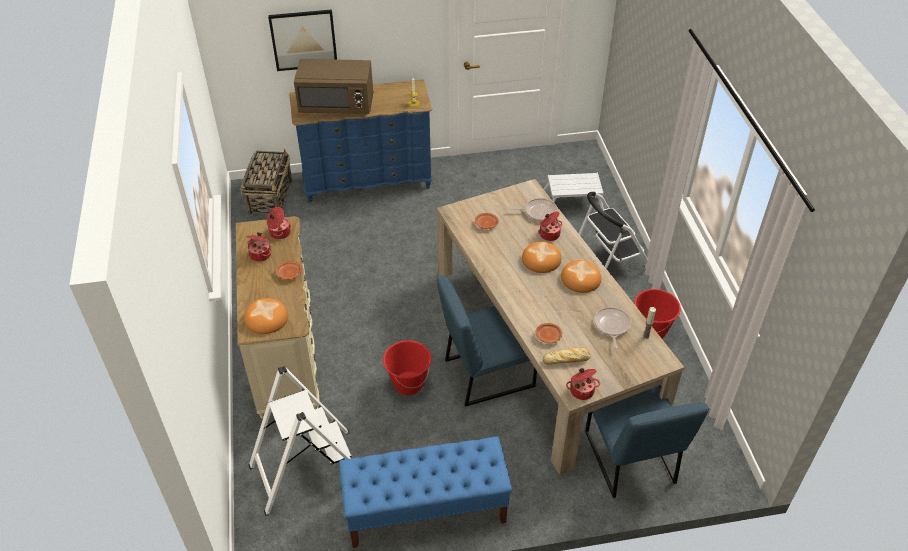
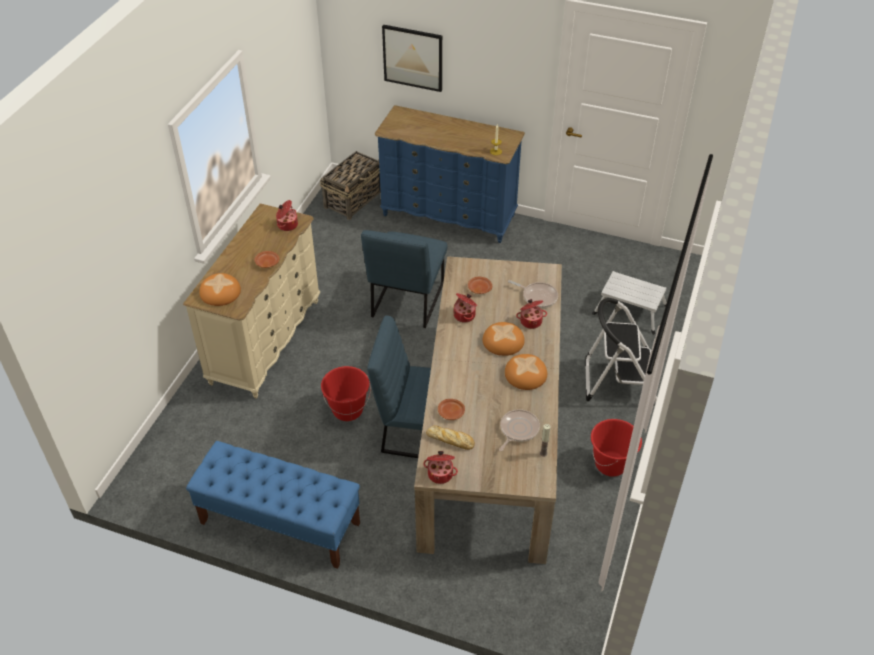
camera: 30 degrees right, 0 degrees up
(261, 254) = (258, 237): cooking pot -> cooking pot (465, 315)
(306, 471) = (212, 443): white step ladder -> none
(337, 105) = (425, 130): brown microwave -> none
(630, 459) = (492, 571): blue chair -> blue chair (406, 301)

